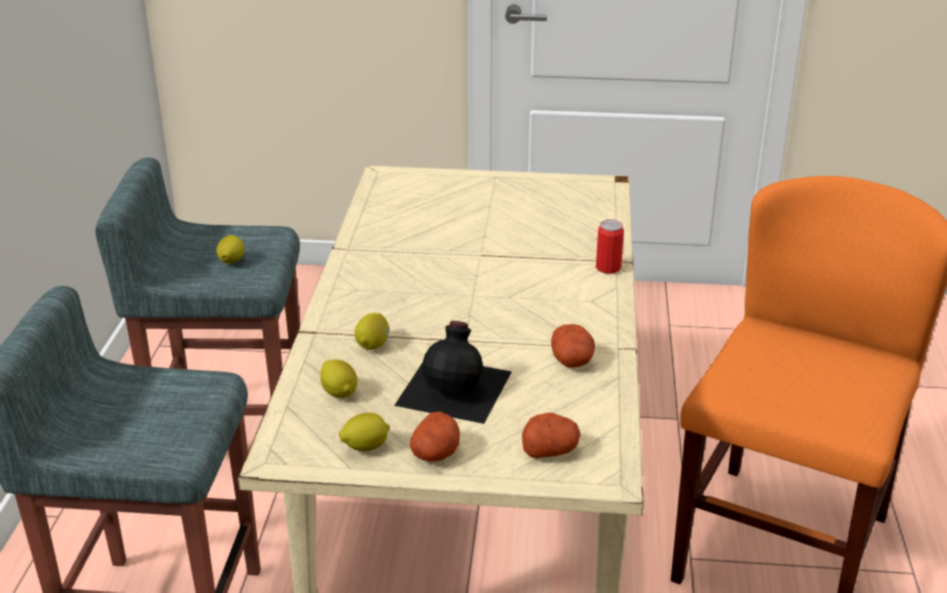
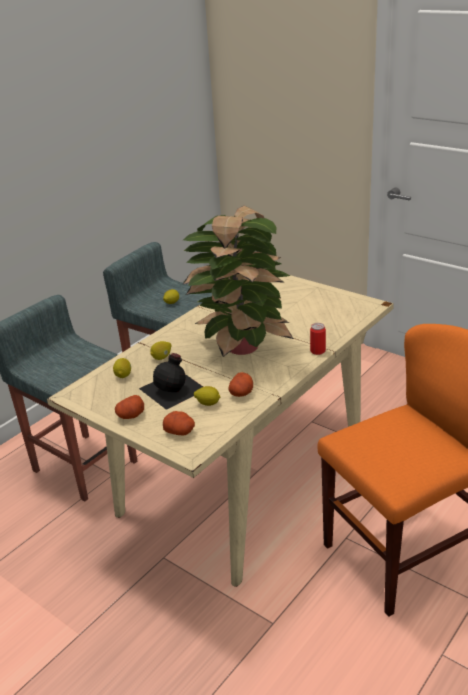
camera: 35 degrees right, 0 degrees up
(365, 447) = (106, 403): lemon -> lemon (208, 403)
(489, 294) = (241, 348): none -> potted plant

